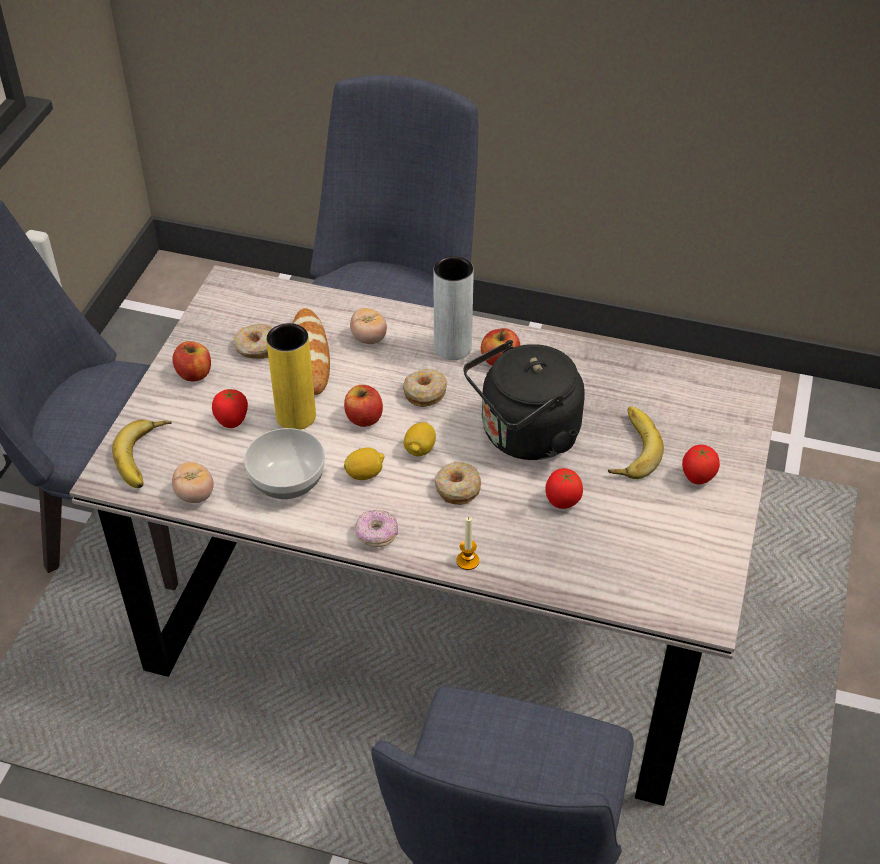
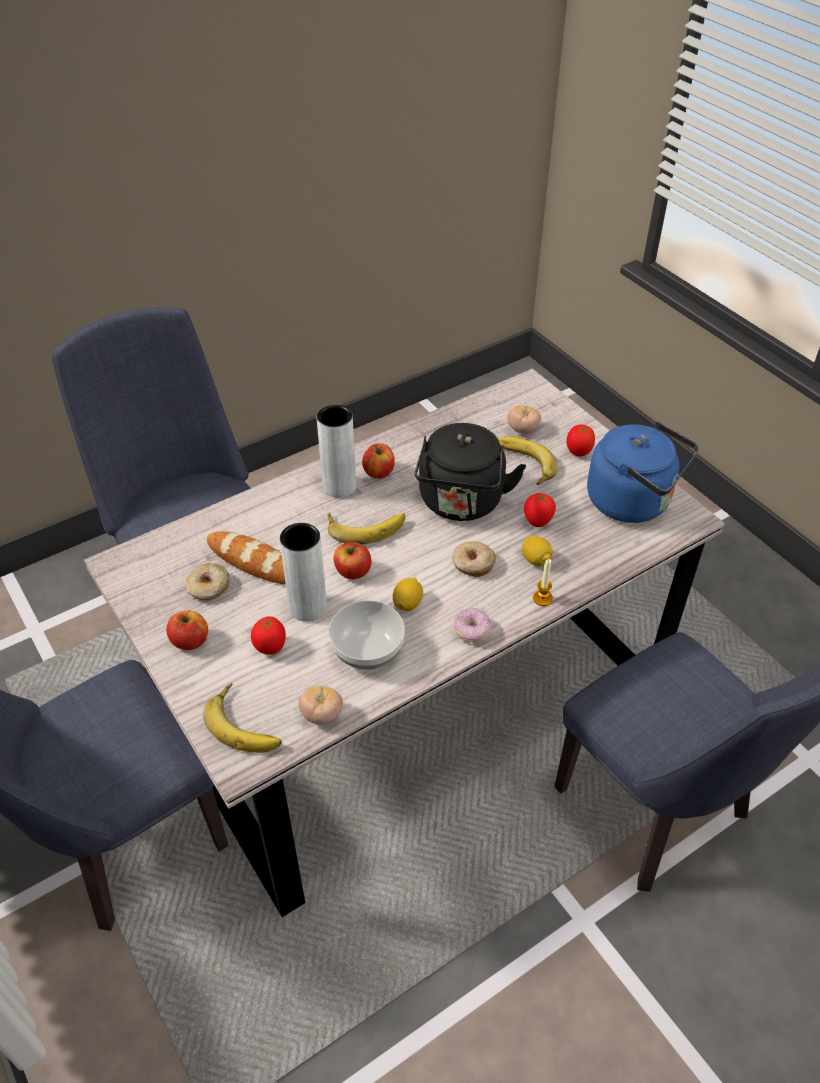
camera: 50 degrees left, 0 degrees up
(296, 416) = (308, 607): yellow vase -> grey vase
(369, 338) = (277, 522): tomato -> tomato (523, 430)
(420, 449) = (416, 561): lemon -> lemon (535, 560)
(424, 393) = (365, 526): donut -> banana
(676, 558) = (633, 502): none -> blue kettle

